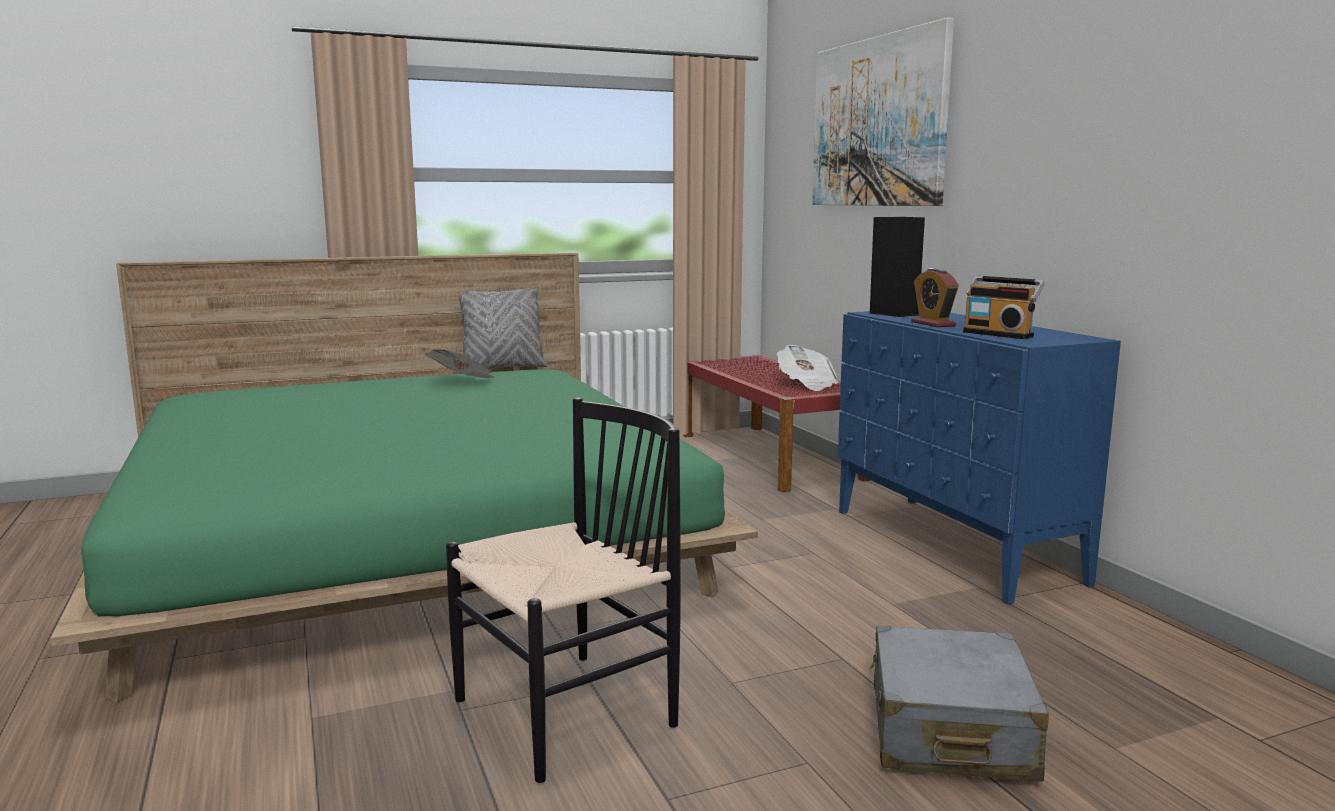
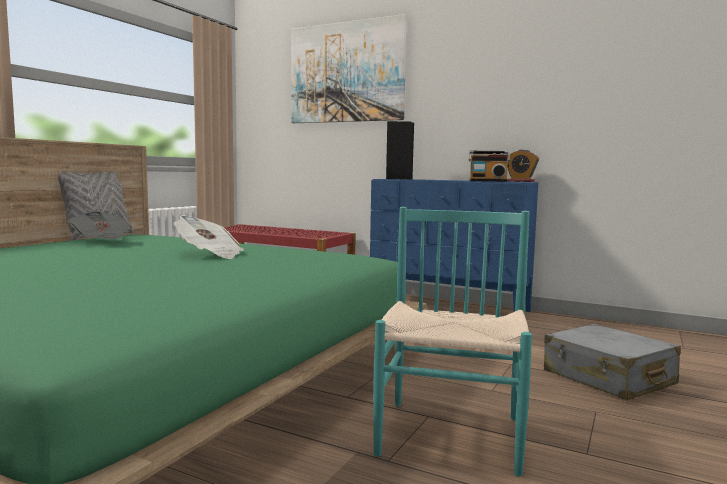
camera: 40 degrees left, 5 degrees down
(573, 710) = (451, 433): black chair -> turquoise chair
(806, 384) = (313, 233): newspaper -> newspaper (210, 255)
(933, 324) = (439, 180): alarm clock -> alarm clock (520, 181)

